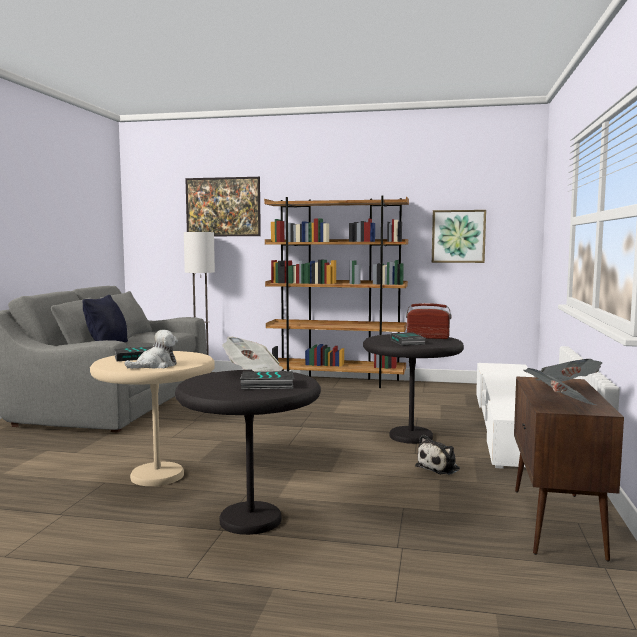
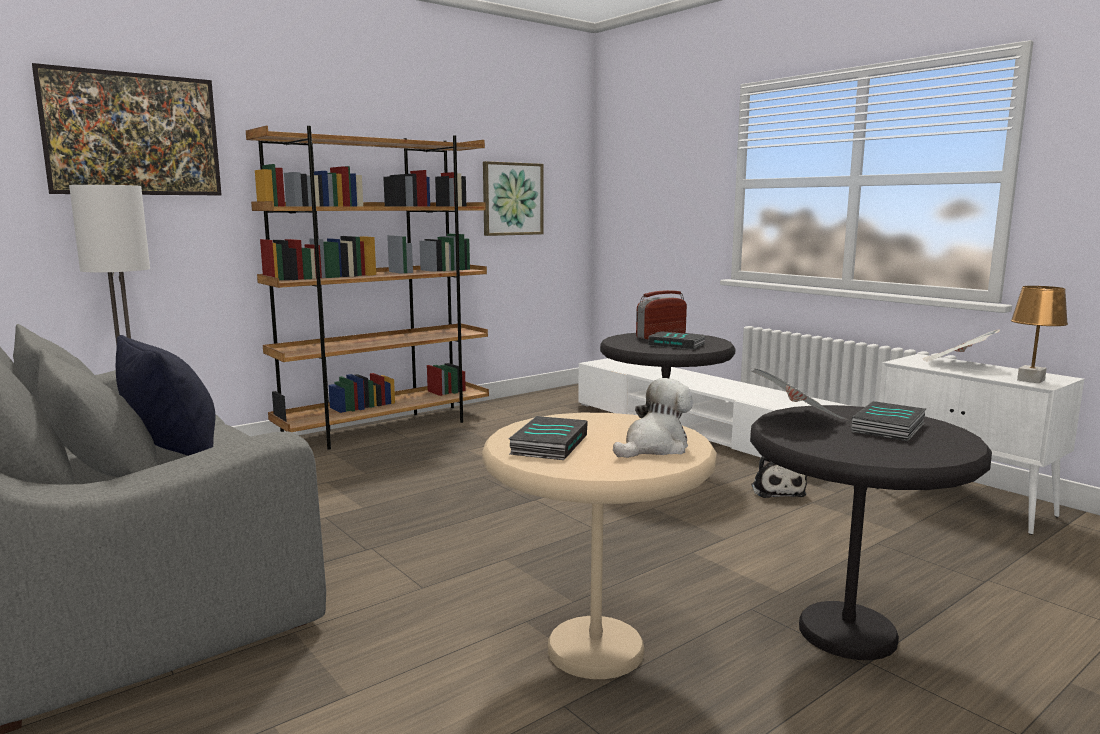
camera: 50 degrees left, 5 degrees up
(155, 366) = (654, 447): plush toy -> plush toy turned 45 degrees clockwise
(557, 523) = (964, 502): brown cabinet -> white cabinet
(560, 405) = (1030, 380): newspaper -> brown table lamp

